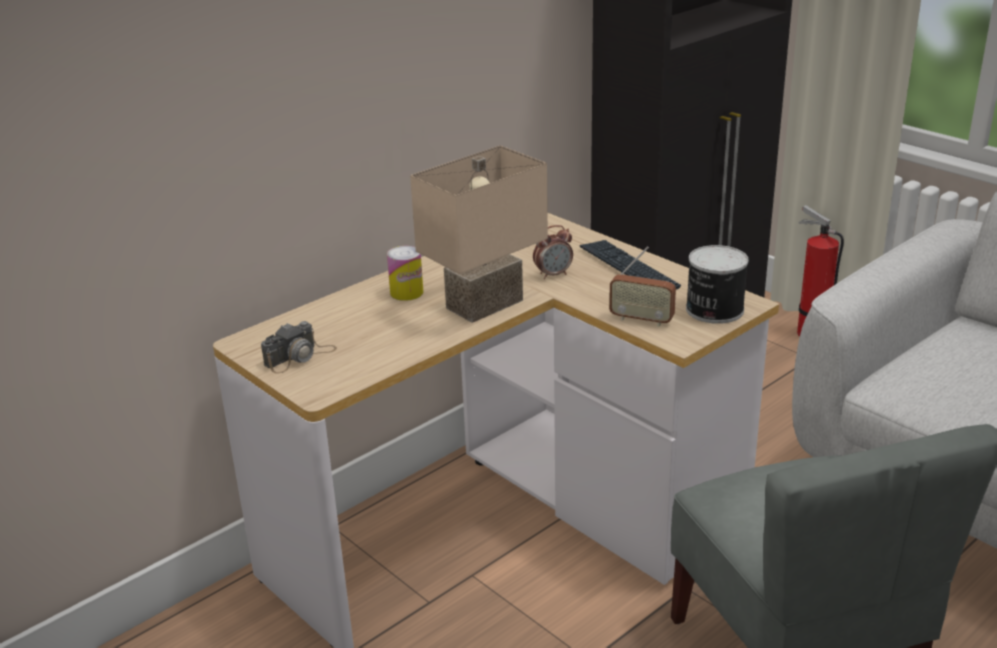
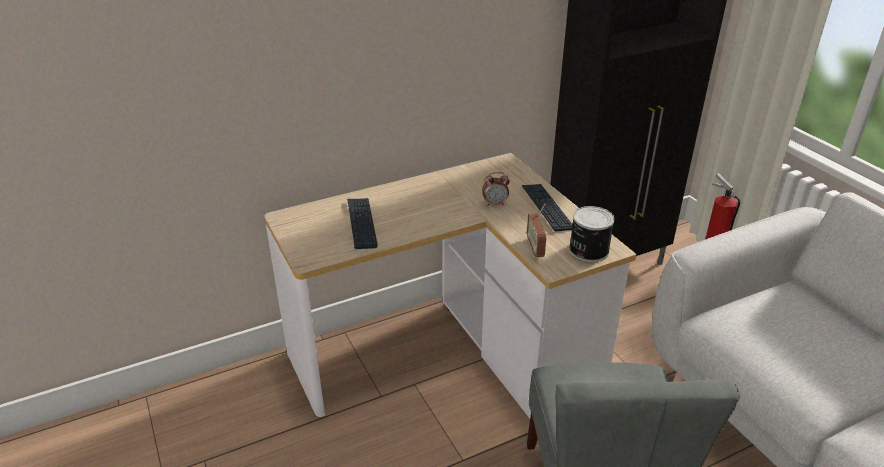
camera: 15 degrees right, 5 degrees up
(300, 357) = (310, 233): camera -> none
(372, 331) = (361, 223): none -> keyboard
(406, 292) = (396, 200): can -> none
(483, 302) = (439, 216): beige table lamp -> none
(641, 319) = (535, 248): radio -> radio turned 45 degrees clockwise

